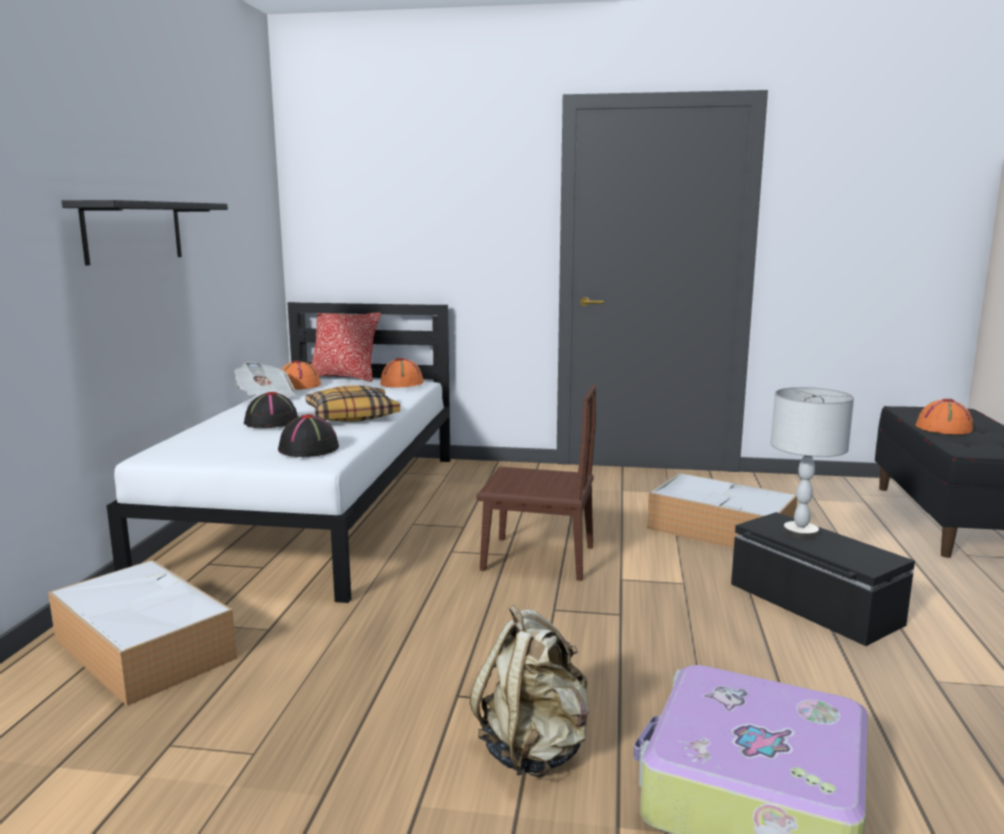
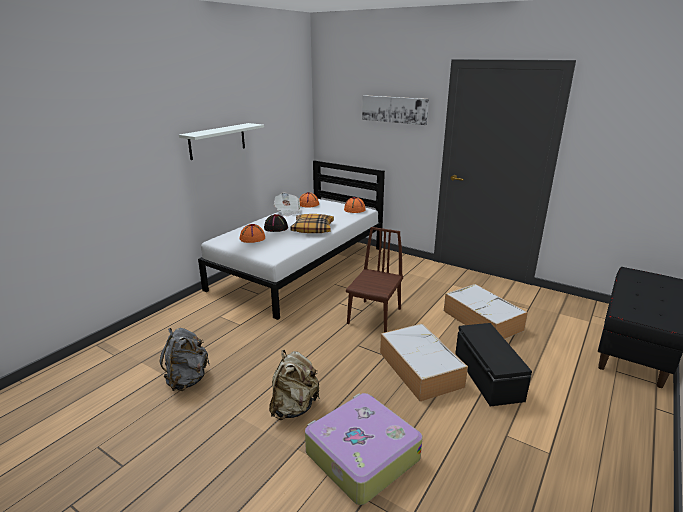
camera: 25 degrees right, 10 degrees up
(134, 231) = (217, 141): black shelf -> white shelf
(141, 648) = (193, 321): storage box -> storage box (419, 368)
(226, 769) = (187, 380): none -> grey backpack
(309, 449) = (275, 248): black hat -> none
(345, 377) = (334, 201): pillow -> none
(459, 189) = (394, 109): none -> picture
(538, 558) = (374, 316): brown chair -> brown chair turned 105 degrees counterclockwise
(800, 533) = (487, 339): grey table lamp -> none
(943, 429) = (635, 292): orange hat -> orange hat (252, 238)

